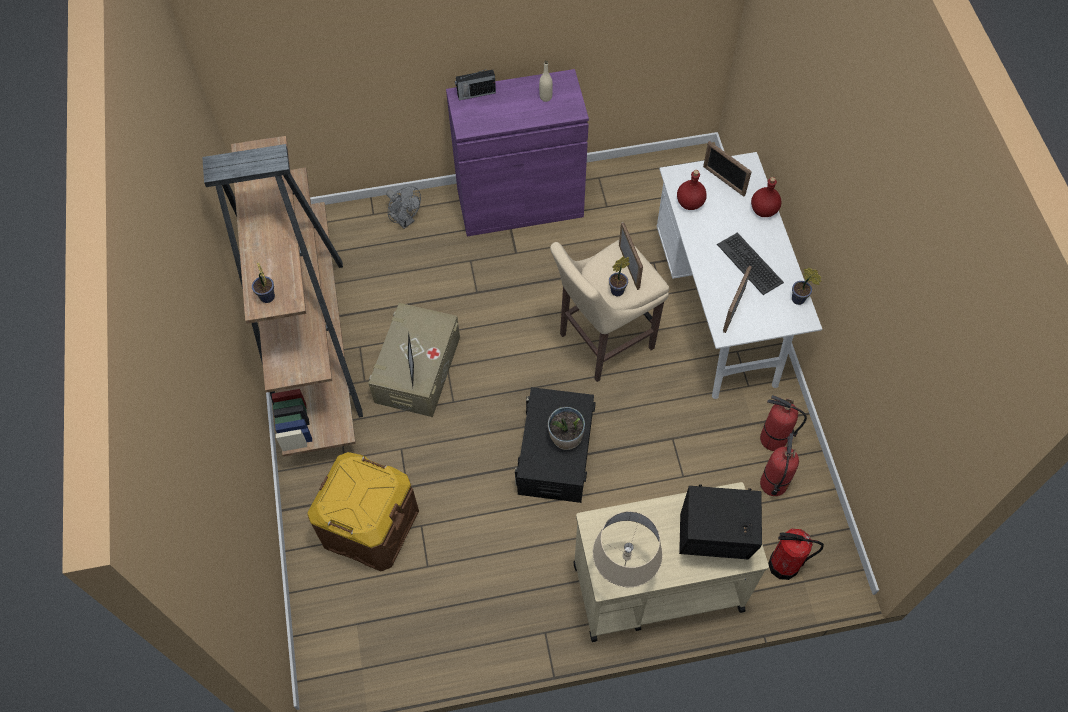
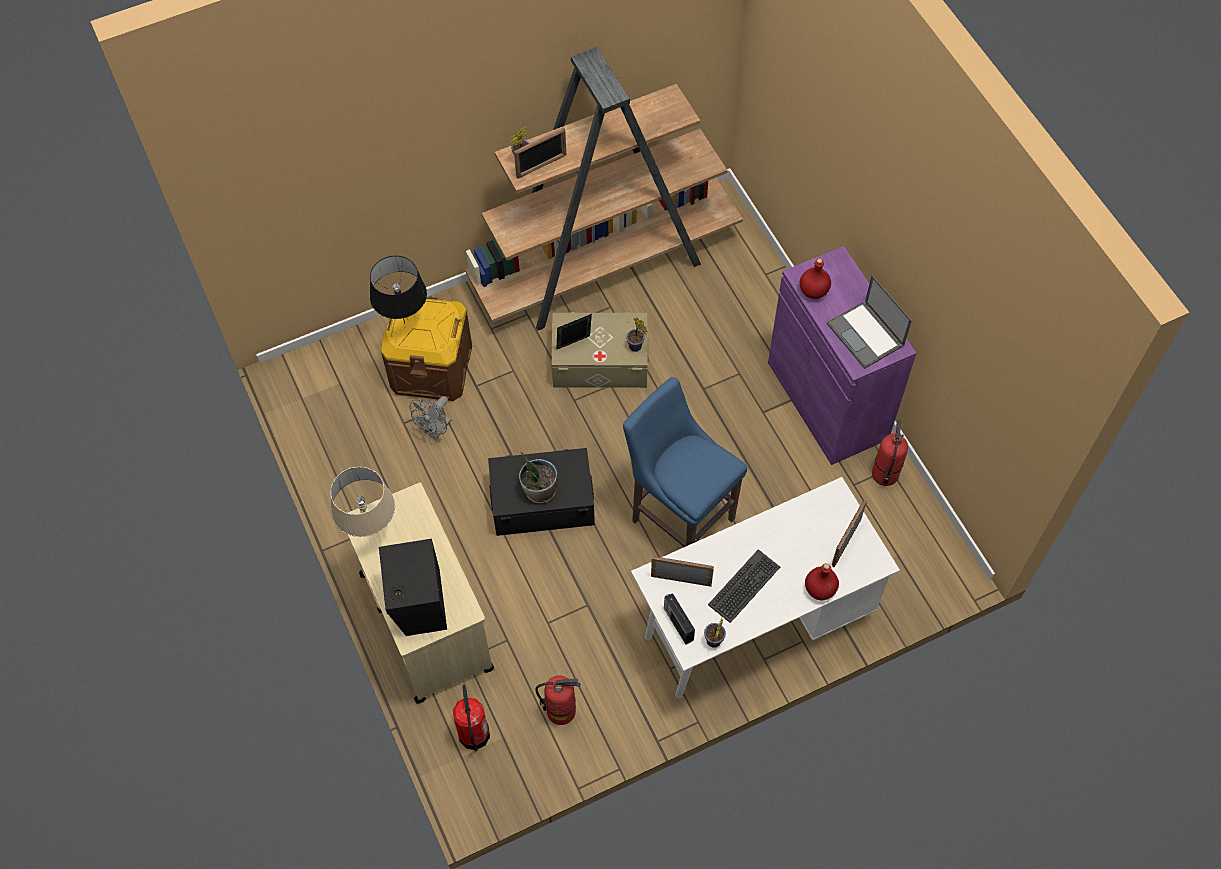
camera: 75 degrees right, 0 degrees up
(350, 512) = (404, 323): none -> black table lamp
(405, 220) = (767, 303): grey fan -> grey fan (435, 430)
(475, 93) = (846, 272): radio -> radio (678, 623)
(545, 97) = (866, 335): beige bottle -> laptop
(602, 343) = (679, 516): beige stool -> blue stool
(619, 290) = (675, 470): potted plant -> potted plant (636, 347)
(629, 267) = (706, 474): picture frame -> picture frame (541, 166)
(690, 203) = (803, 514): red bottle -> red bottle (813, 291)
(772, 439) = (612, 703): fire extinguisher -> fire extinguisher (884, 474)

